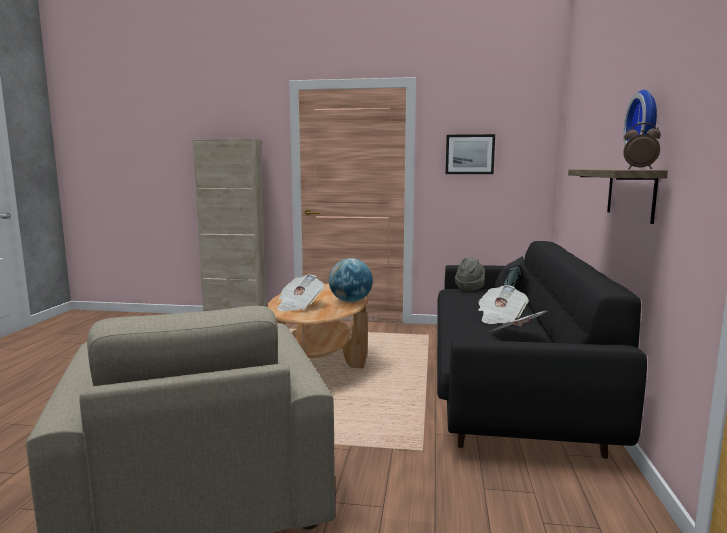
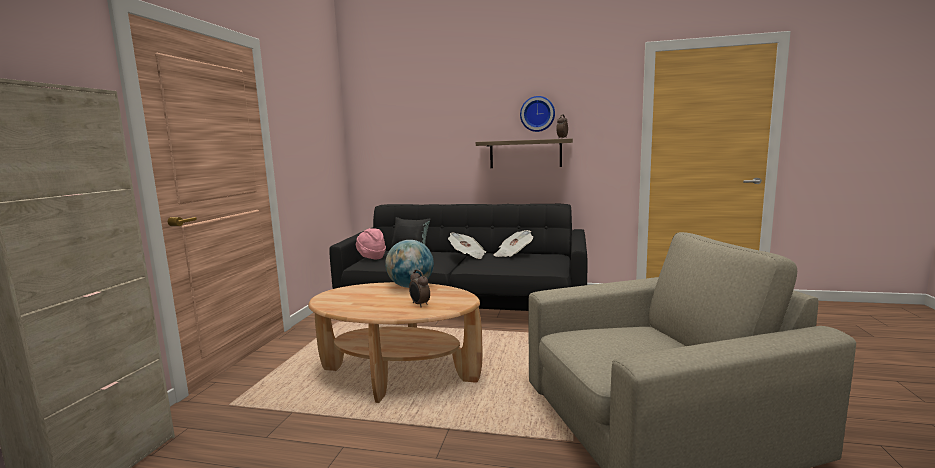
camera: 85 degrees left, 0 degrees up
(299, 306) = (419, 304): newspaper -> alarm clock
(469, 154) = (304, 132): picture -> none
(470, 288) = (371, 257): grey hat -> pink hat

